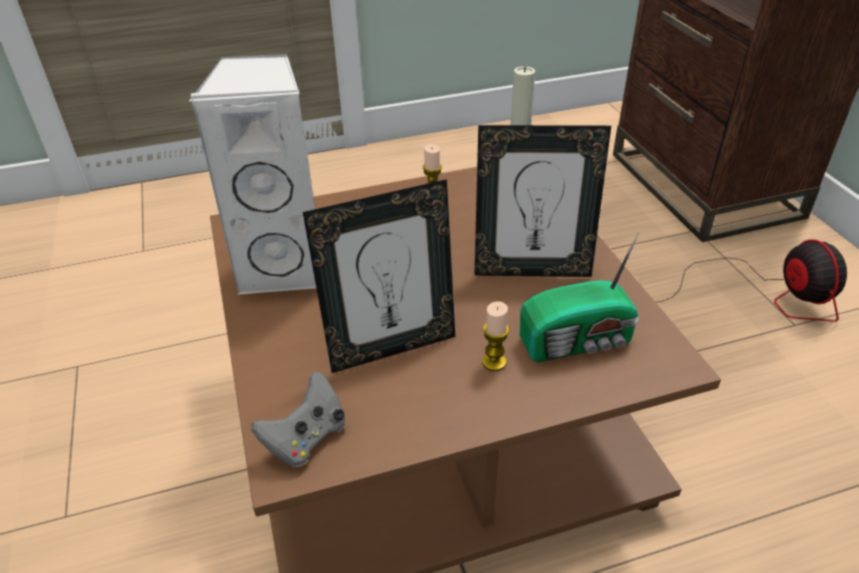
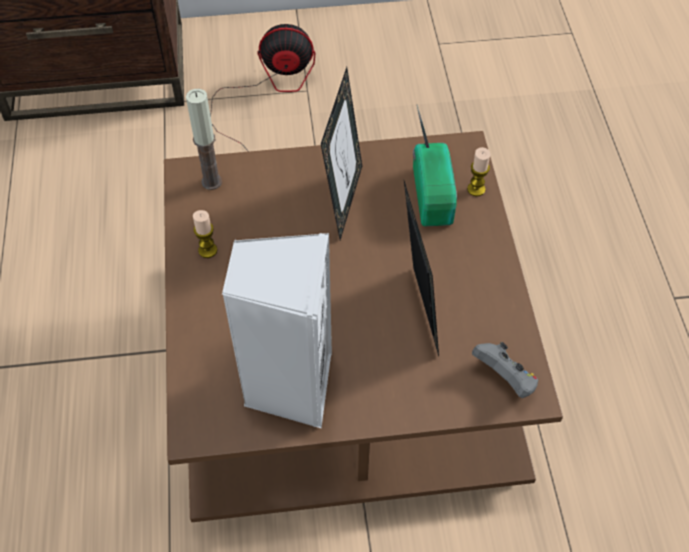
camera: 80 degrees left, 15 degrees up
(494, 362) = (446, 249): candle -> candle (476, 189)

